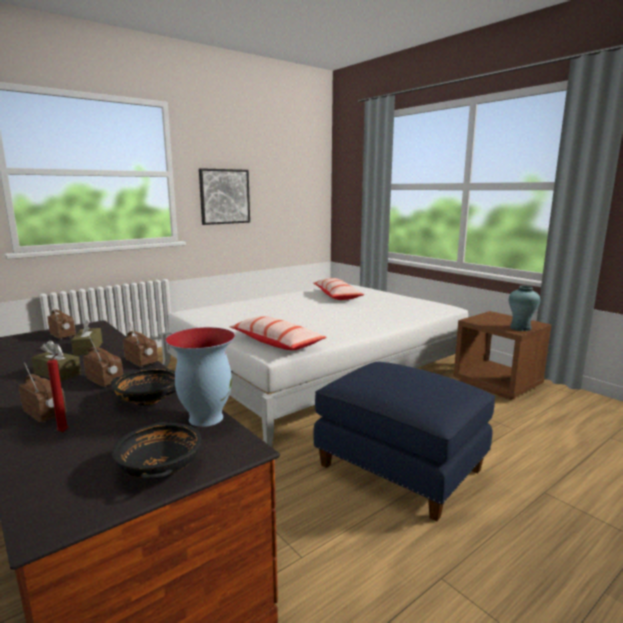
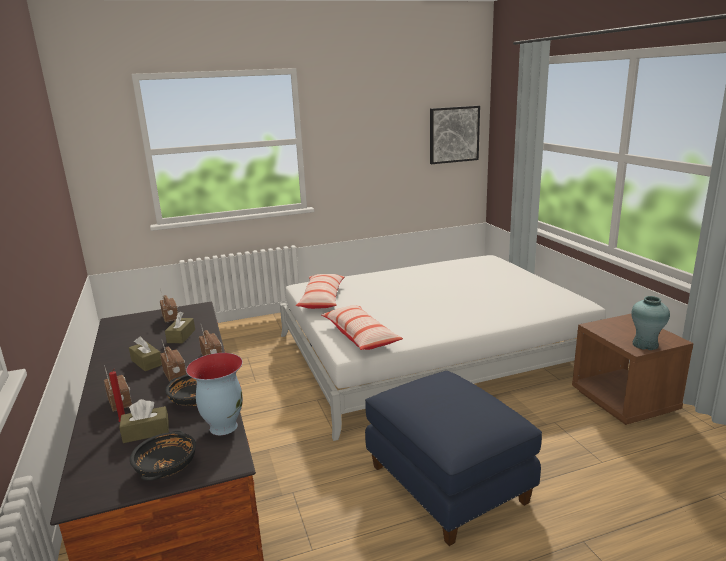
camera: 20 degrees right, 5 degrees up
(104, 436) = (146, 432): none -> brown tissue box
(224, 196) = (357, 159): picture -> picture (454, 134)
(337, 296) = (465, 274): pillow -> pillow (322, 299)

